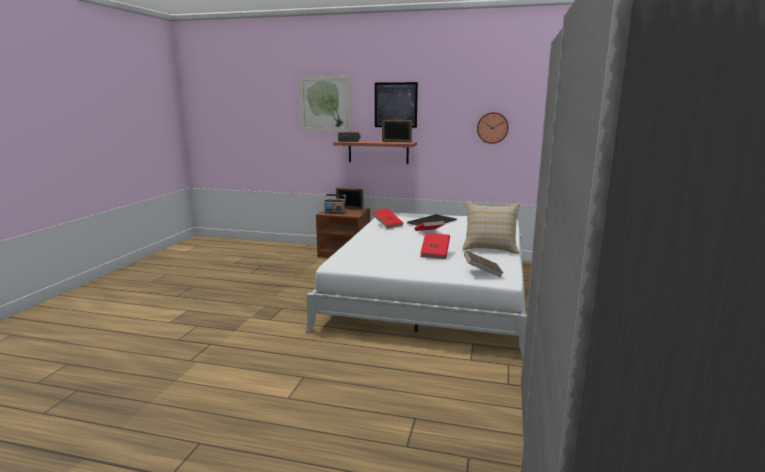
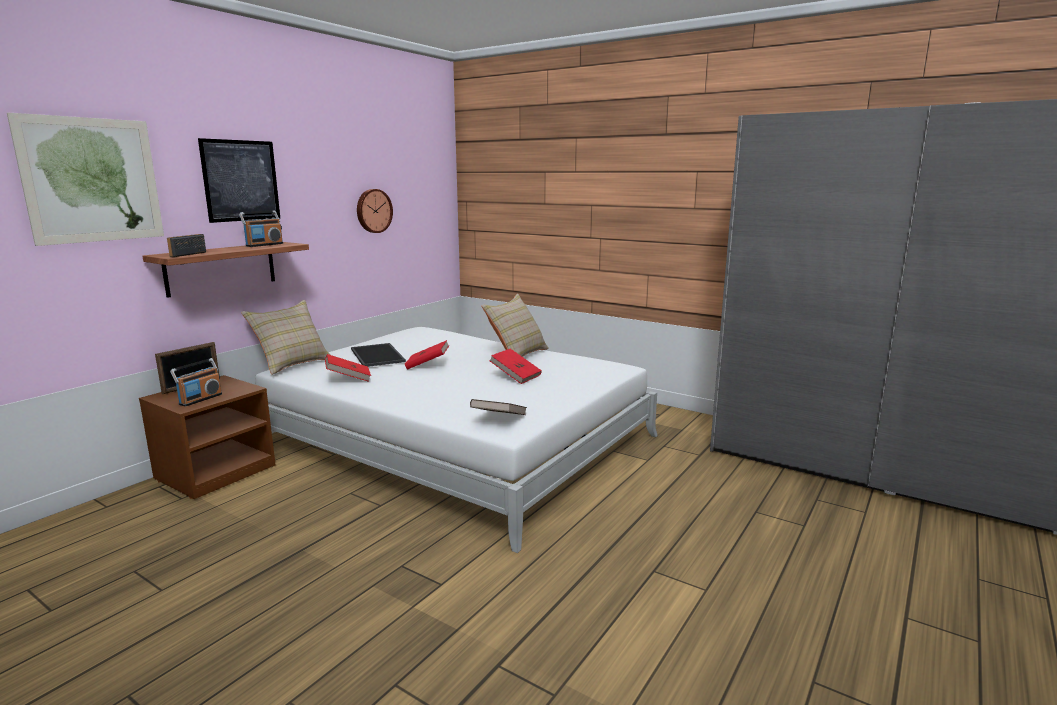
camera: 70 degrees left, 0 degrees up
(396, 142) = (264, 245): picture frame -> radio
(399, 213) = (292, 364): none -> beige pillow
(482, 272) = (597, 370): brown book -> brown book (499, 420)

